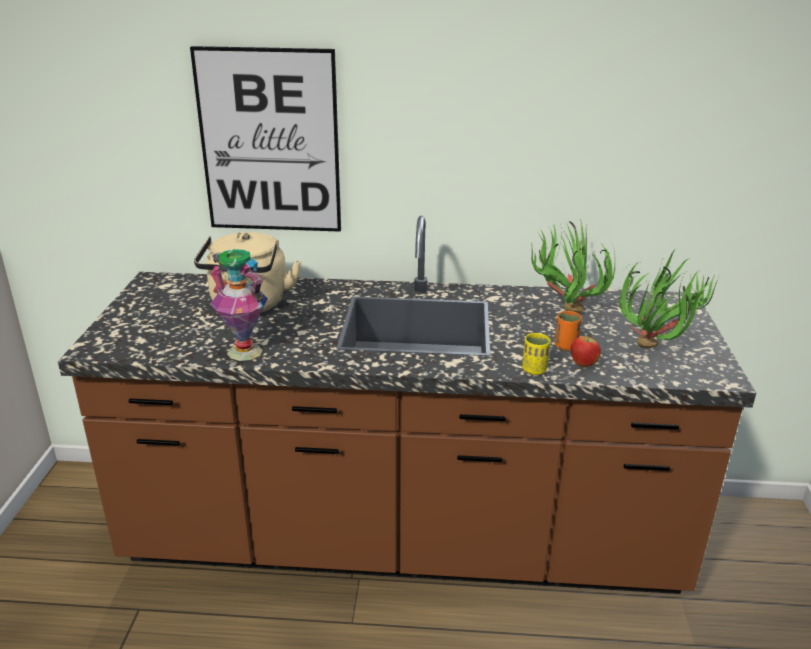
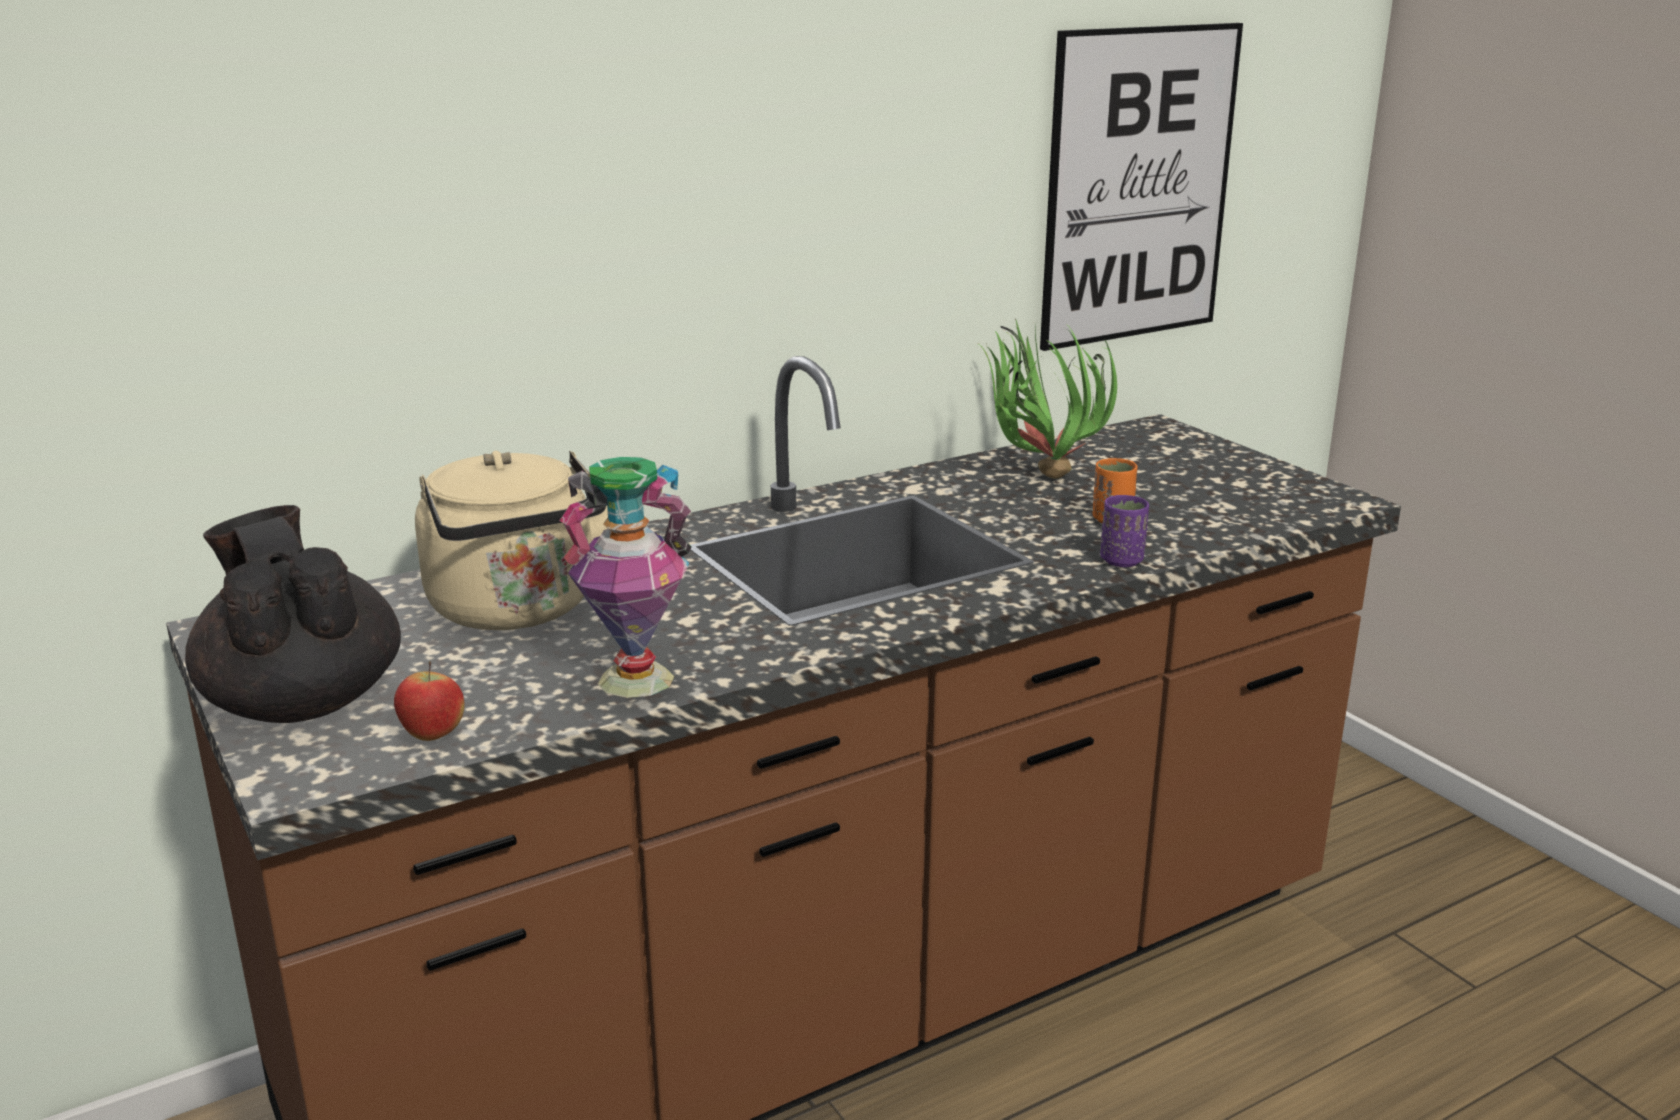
camera: 35 degrees left, 5 degrees down
(133, 319) = (303, 702): none -> black teapot
(270, 142) = (458, 264): picture -> picture (1138, 186)
(534, 370) = (1121, 560): yellow cup -> purple cup
(583, 364) = (1170, 535): apple -> apple (433, 735)
(656, 352) = (1228, 494): potted plant -> none

